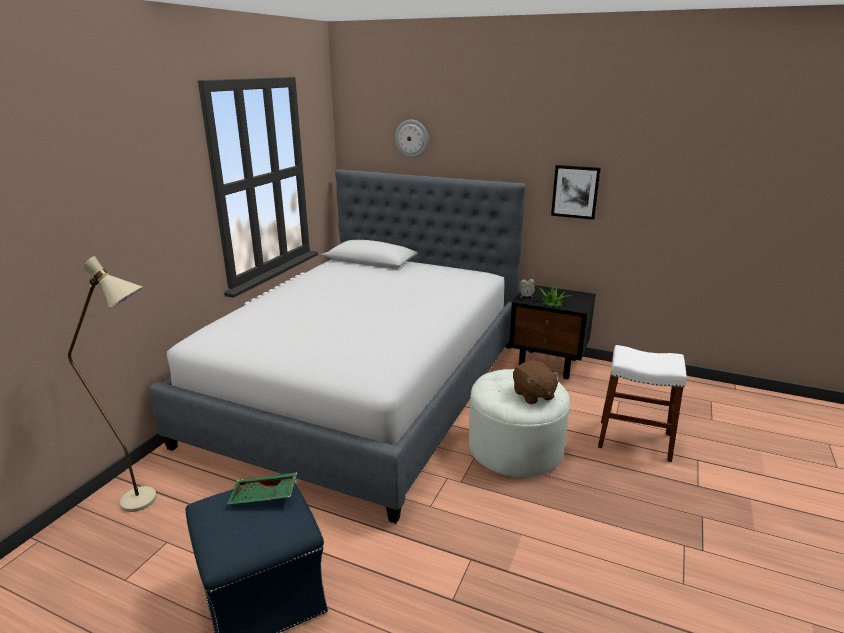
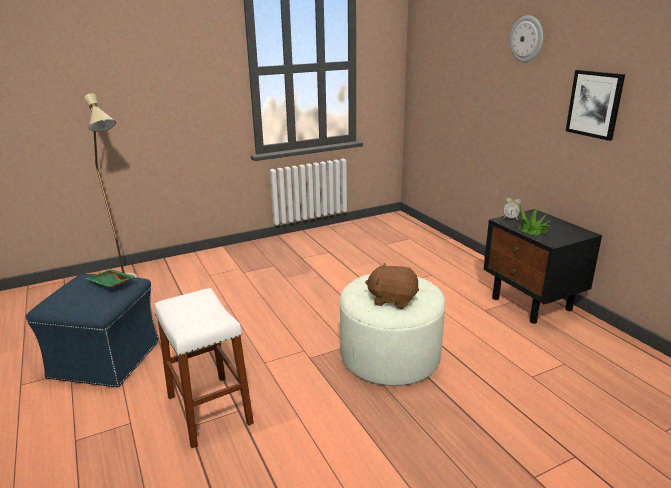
camera: 40 degrees right, 0 degrees up
(365, 390) = (336, 268): bed -> none
(412, 138) = (457, 39): wall clock -> wall clock (527, 39)
(533, 395) = (392, 300): brown plush toy -> brown plush toy turned 90 degrees clockwise
(634, 440) = (523, 403): white stool -> white stool (209, 409)

